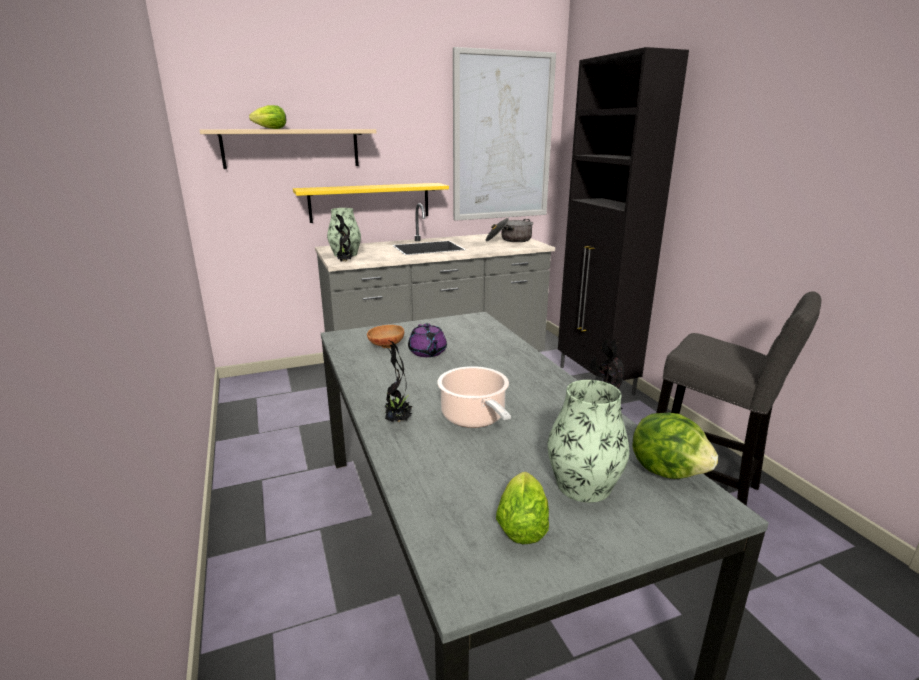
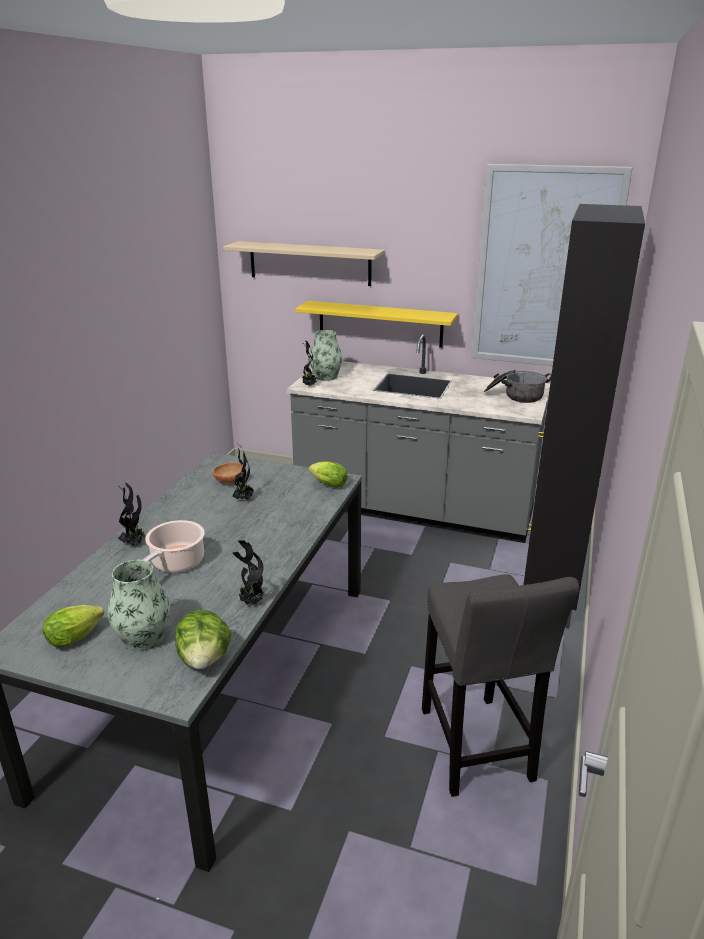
camera: 40 degrees right, 5 degrees up
(269, 129) = (281, 247): lettuce -> lettuce (327, 484)
(427, 352) = (244, 499): purple teapot -> potted plant

